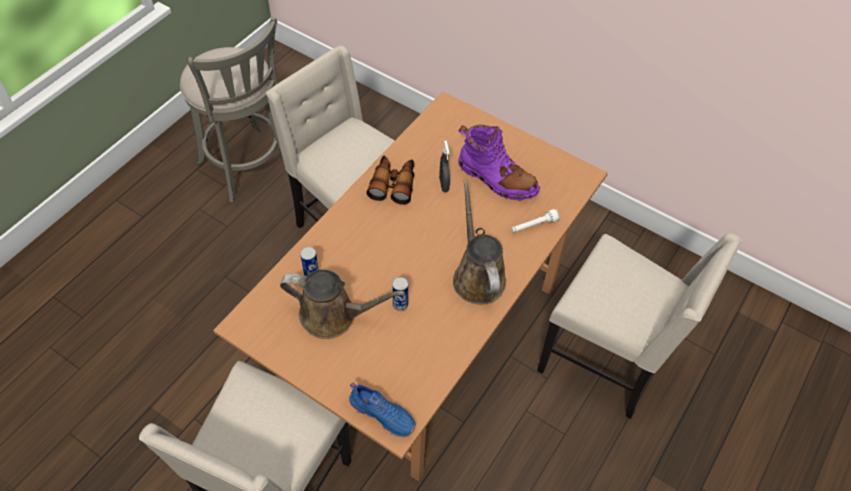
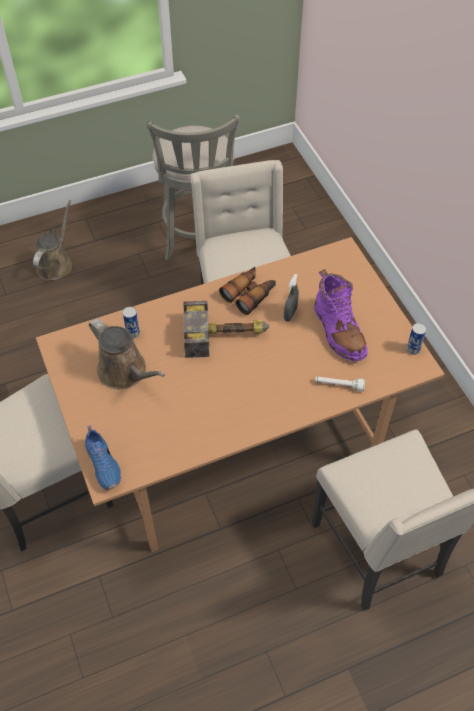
camera: 35 degrees right, 0 degrees up
(400, 305) = (180, 391): can -> can (413, 349)
(402, 231) = (226, 335): none -> hammer
(477, 276) = (259, 401): brown watering can -> brown watering can (56, 263)

